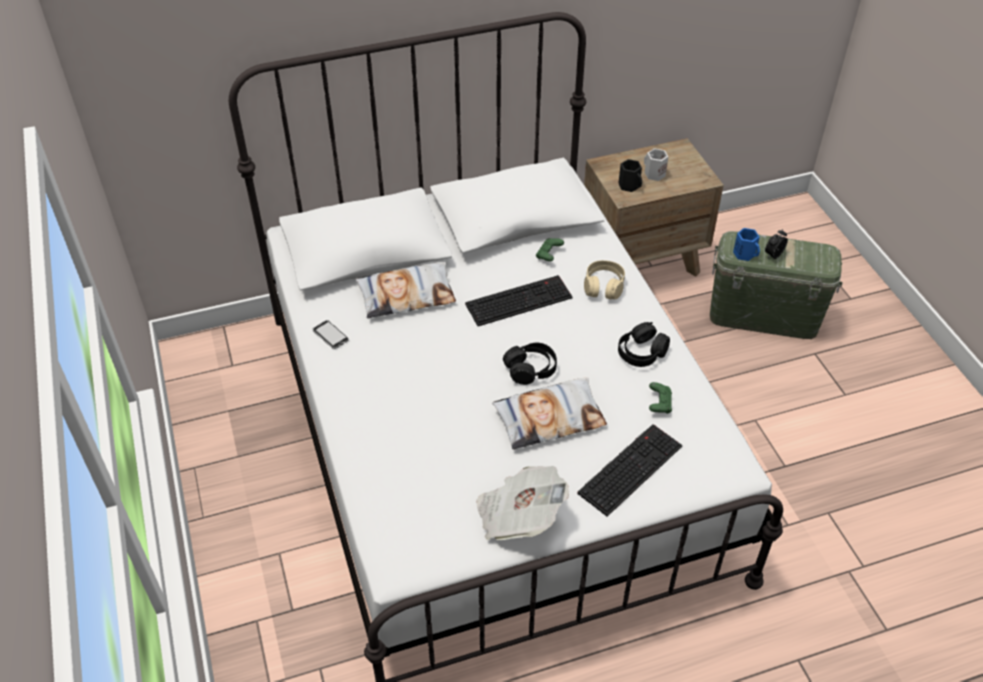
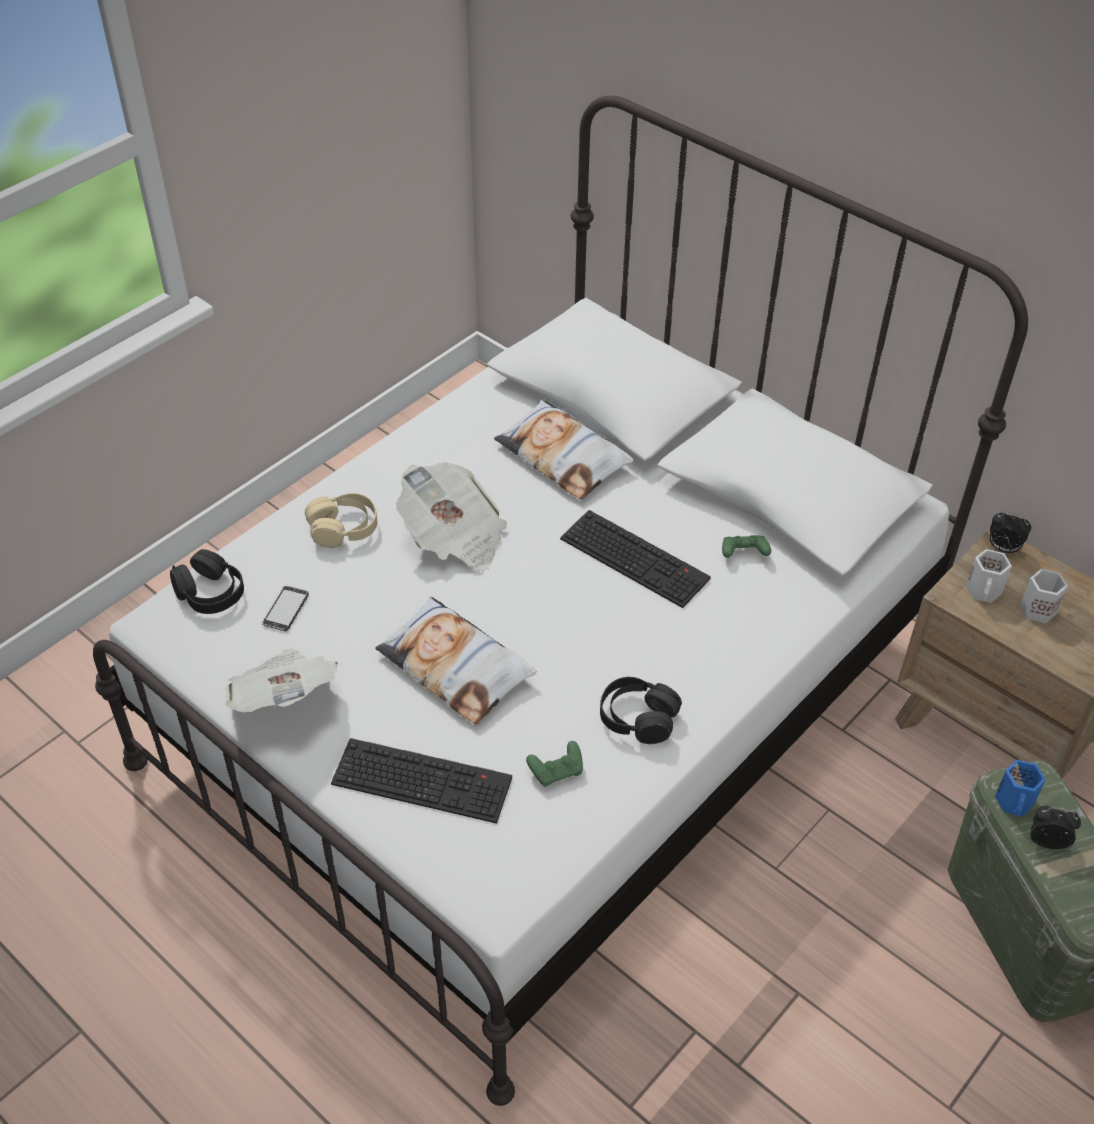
camera: 60 degrees right, 0 degrees up
(330, 335) = (451, 425): phone -> phone (285, 610)
(437, 375) = (454, 537): none -> newspaper
(530, 369) = (525, 617): black headphones -> black headphones (210, 593)
(603, 286) = (731, 632): beige headphones -> beige headphones (343, 528)
(605, 164) = (1002, 548): none -> alarm clock
(630, 185) = (984, 591): black mug -> white mug

